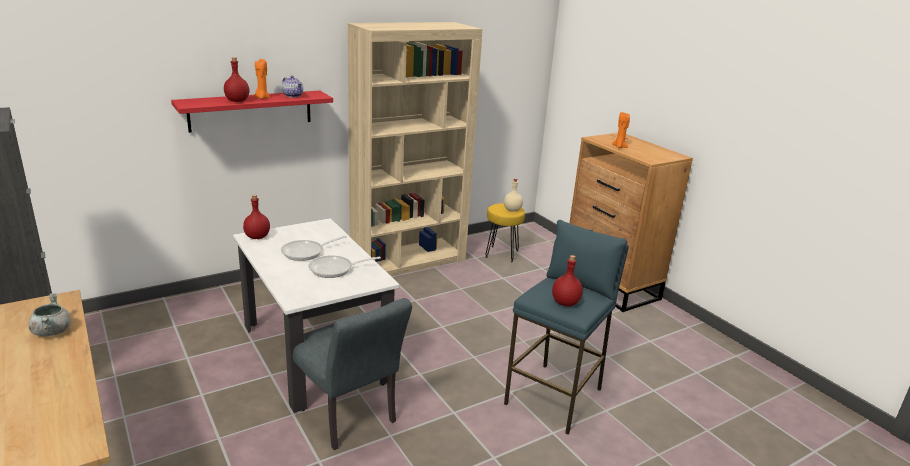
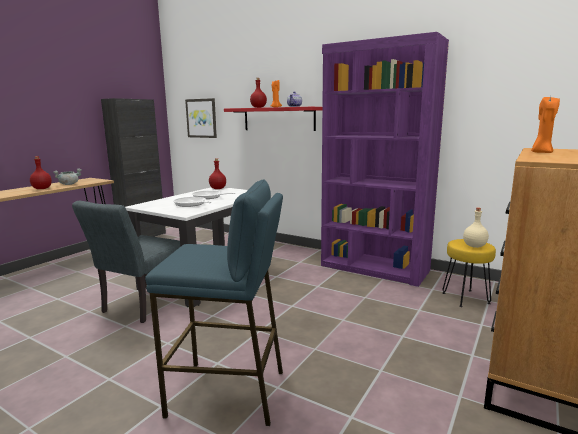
camera: 65 degrees right, 10 degrees down
(77, 122) = (201, 118): none -> picture
(409, 260) = (374, 268): beige bookcase -> purple bookcase
(566, 303) = (188, 257): red bottle -> red bottle (41, 189)

